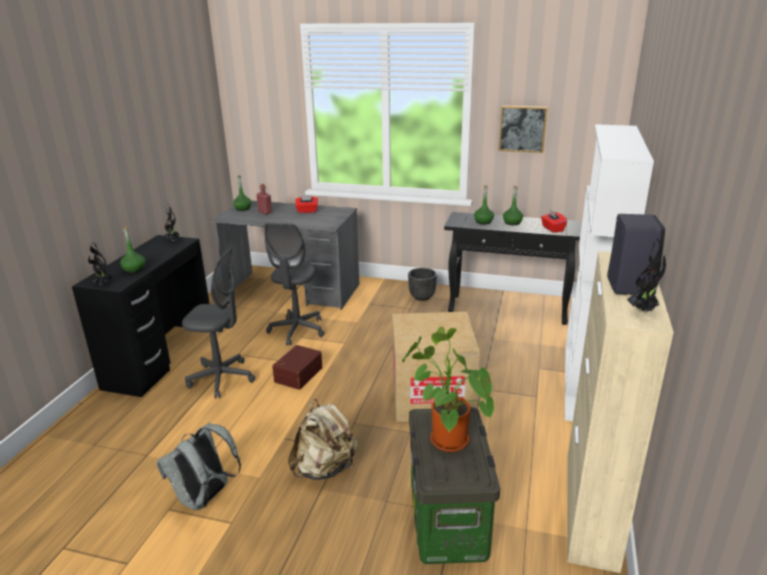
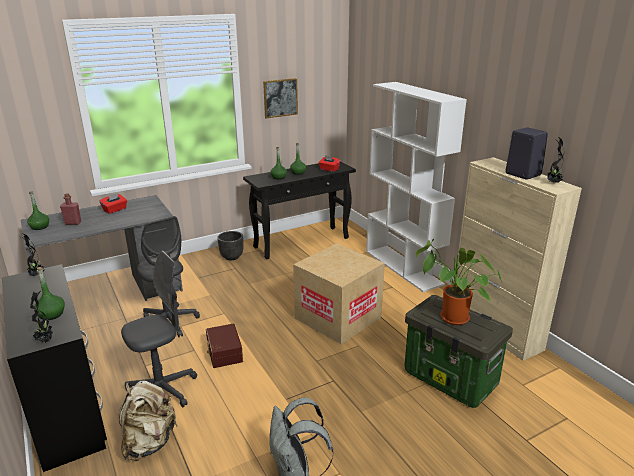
camera: 45 degrees left, 0 degrees up
(324, 468) = (343, 398): beige backpack -> beige backpack (149, 442)

